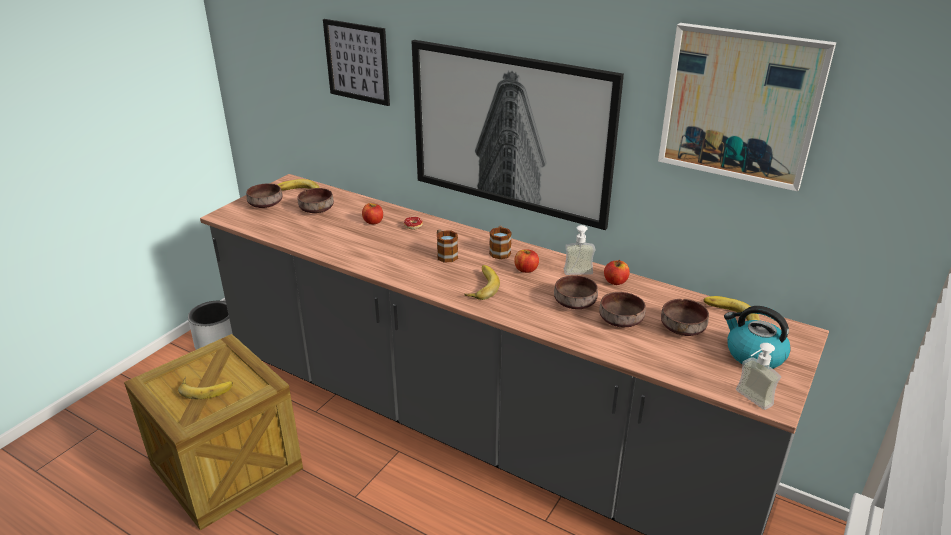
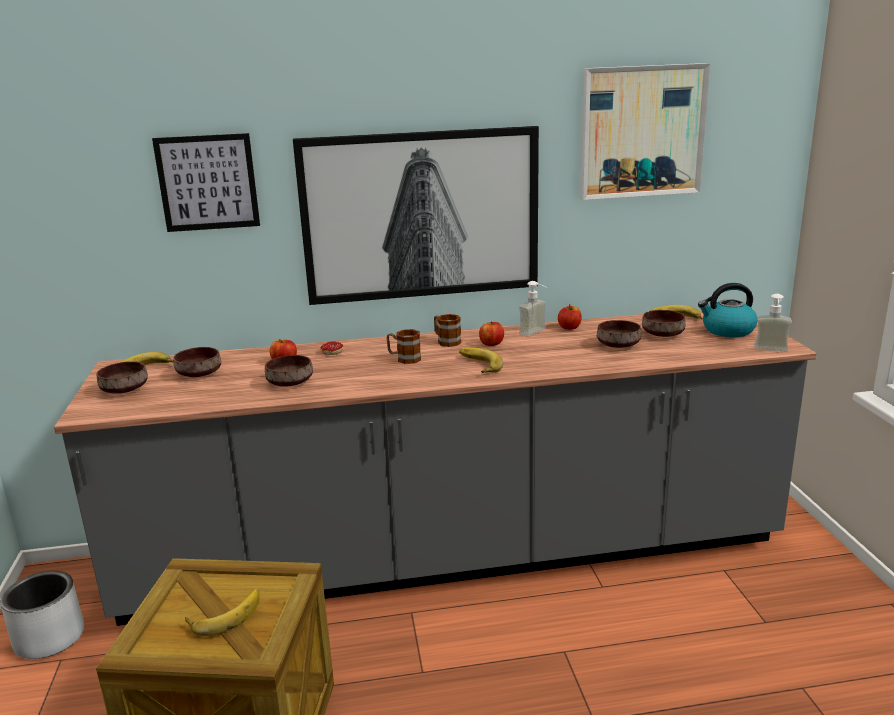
camera: 40 degrees left, 10 degrees down
(574, 302) = (567, 348): brown bowl -> brown bowl (289, 382)

